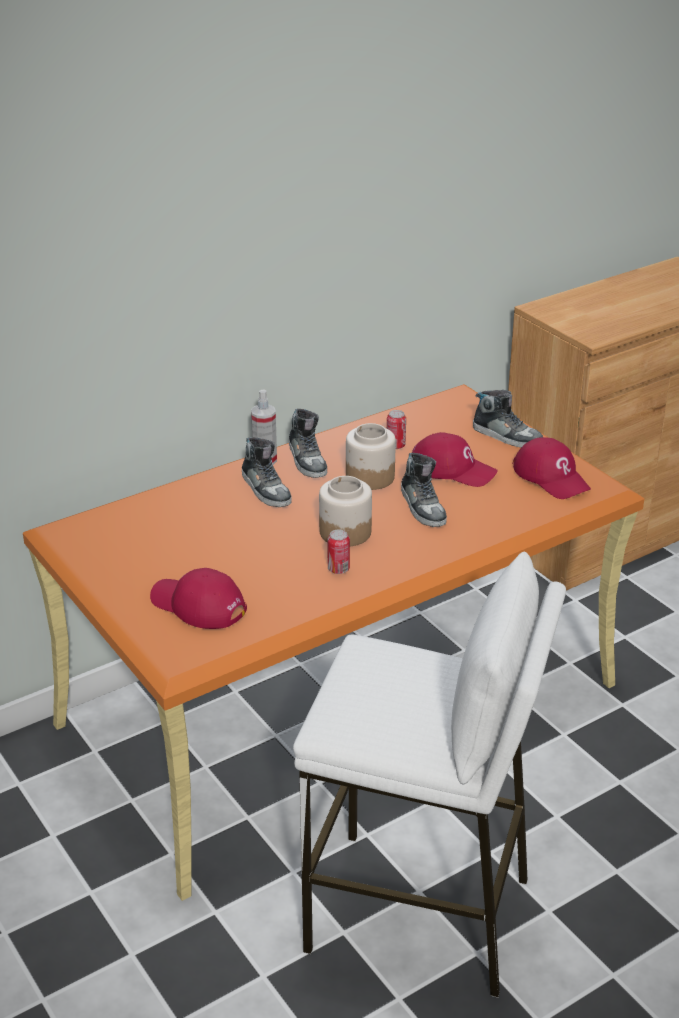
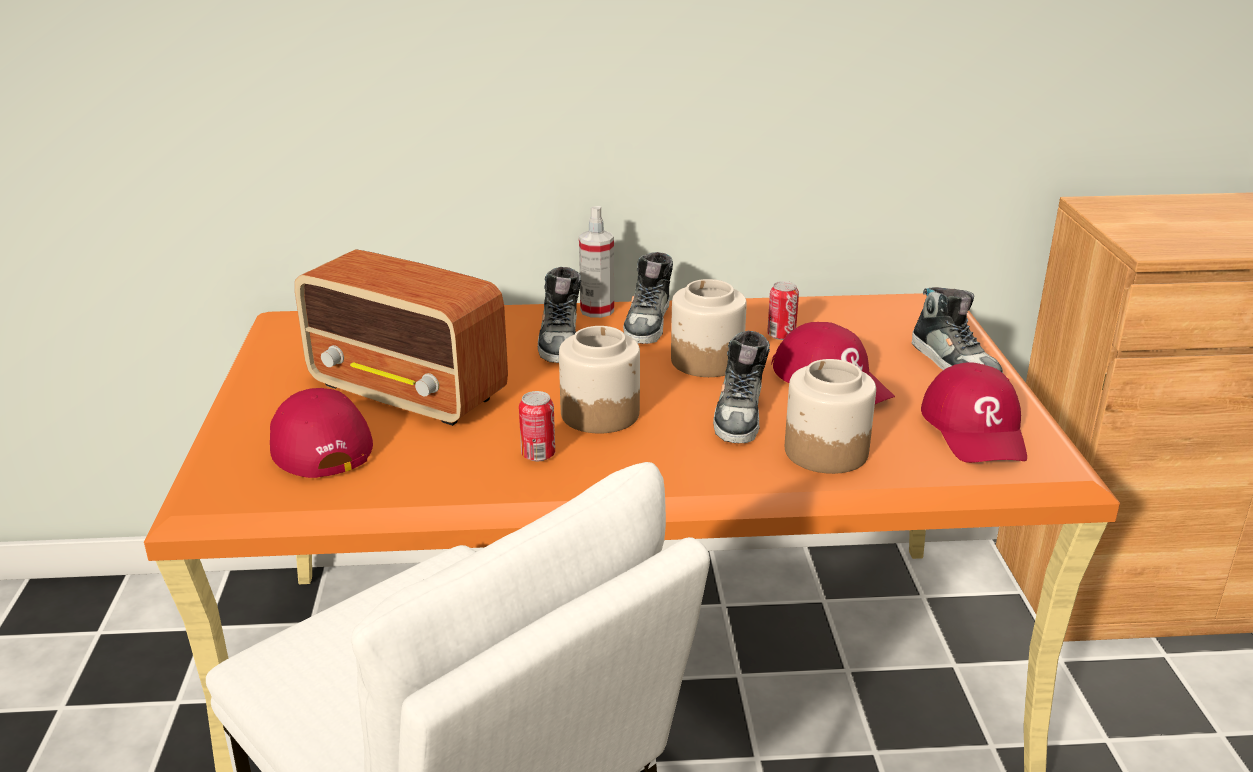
camera: 30 degrees right, 5 degrees down
(214, 555) = (409, 392): none -> radio
(488, 515) = (825, 451): none -> jar

